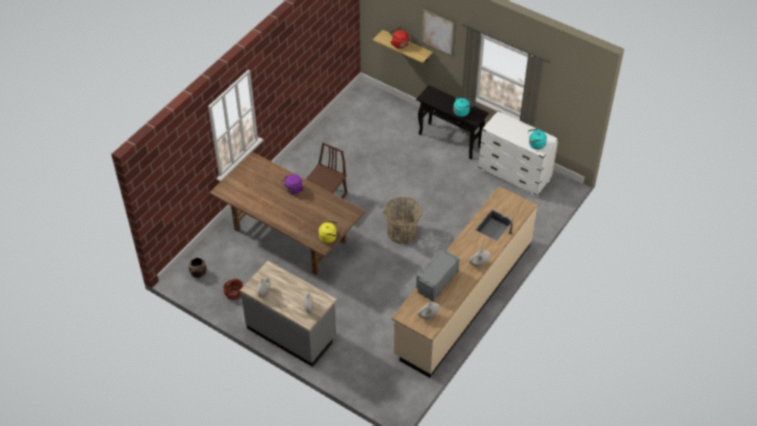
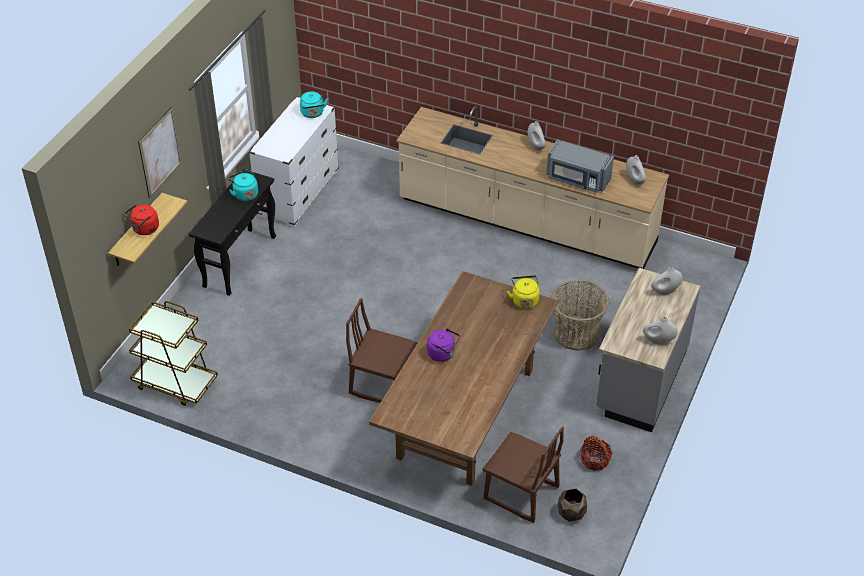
camera: 100 degrees left, 5 degrees down
(220, 251) = (521, 493): none -> brown chair
(350, 108) = (175, 383): none -> brown cart
(402, 231) = (428, 291): basket -> basket (576, 333)

